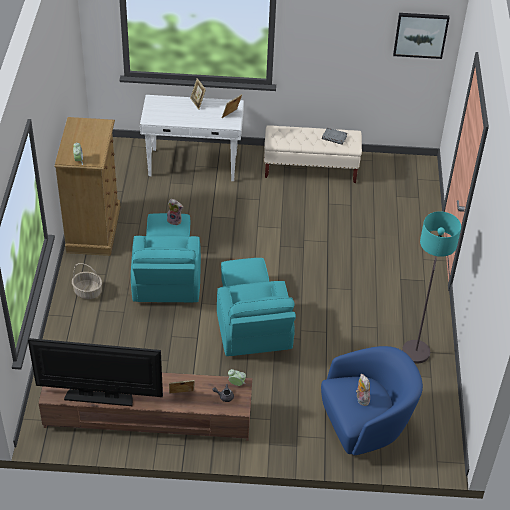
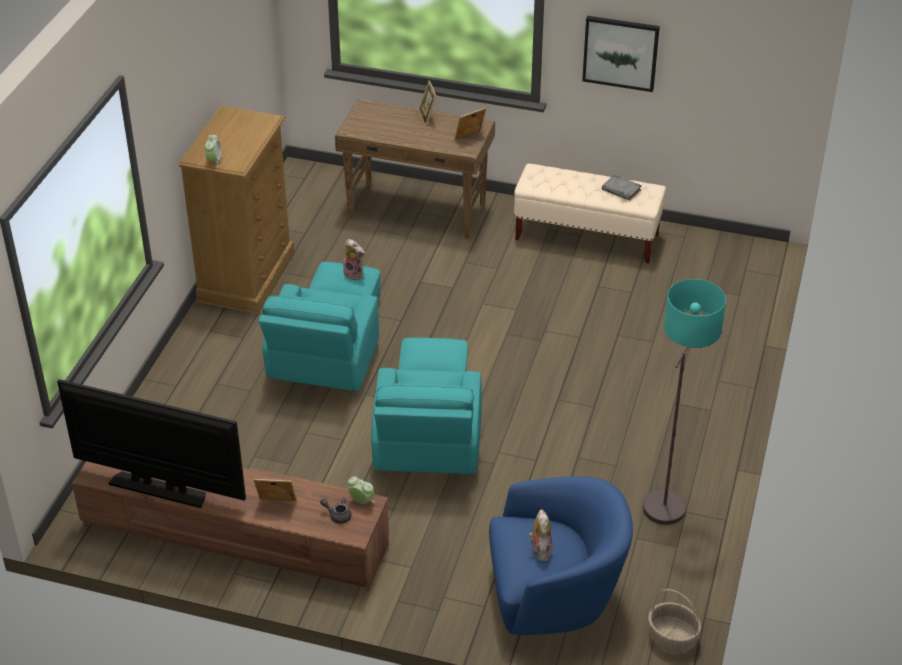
camera: 15 degrees right, 5 degrees down
(87, 292) = (209, 357): basket -> basket (671, 638)
(193, 165) = (417, 211): white console table -> brown console table
(420, 35) = (758, 43): picture -> picture (620, 52)

